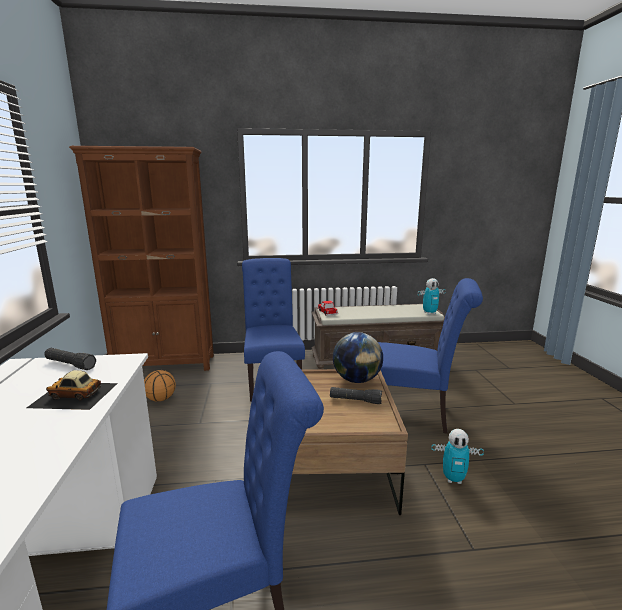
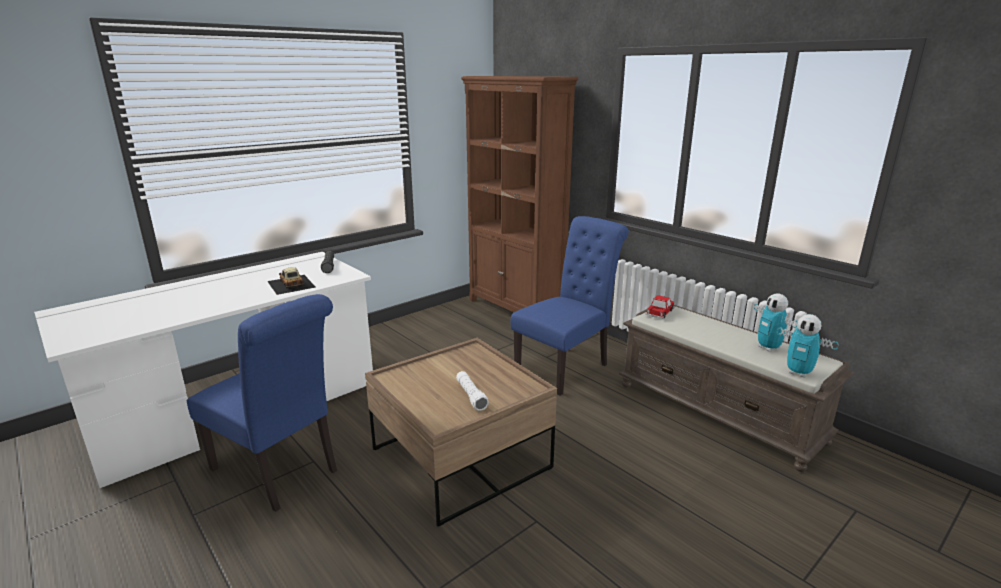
camera: 55 degrees right, 5 degrees up
(161, 399) = (465, 335): basketball -> none
(355, 400) = (471, 396): black flashlight -> white flashlight
(356, 380) = (516, 384): globe -> none
(413, 414) = (629, 483): blue chair -> none
(453, 479) = (531, 552): toy robot -> toy robot (768, 348)

